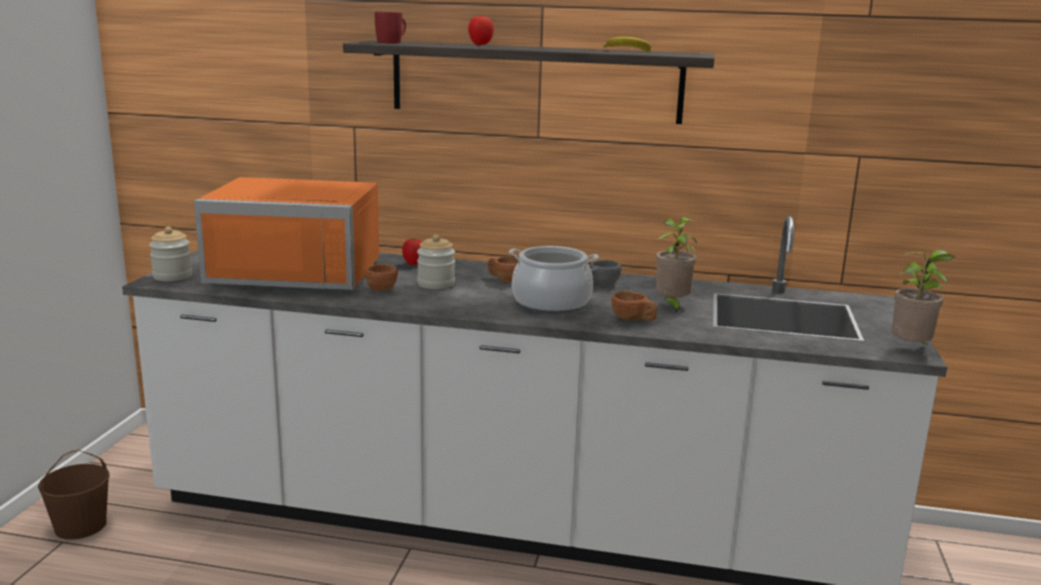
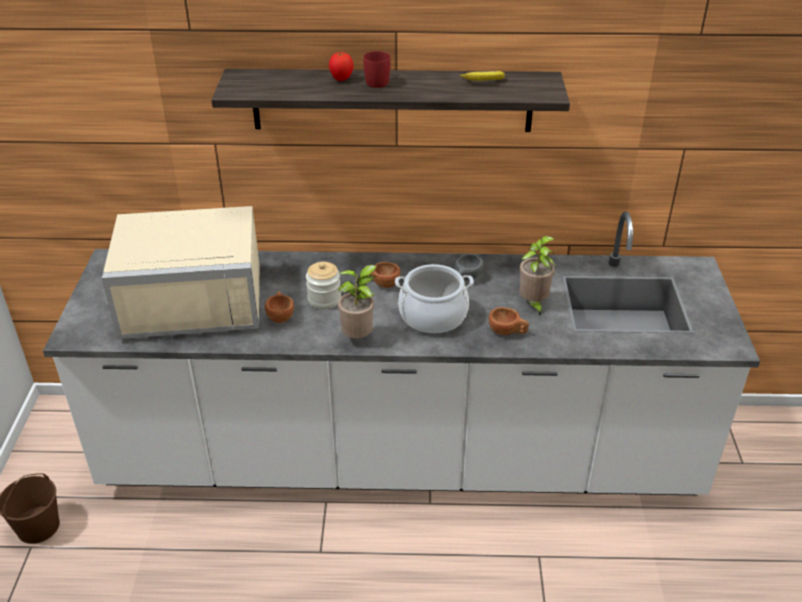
camera: 10 degrees left, 20 degrees up
(172, 276) = (81, 325): jar -> none
(300, 271) = (194, 296): orange microwave -> beige microwave
(392, 42) = (255, 84): red mug -> red mug (379, 81)
(413, 264) = (292, 268): tomato -> none
(911, 350) = (731, 341): potted plant -> potted plant (359, 338)

